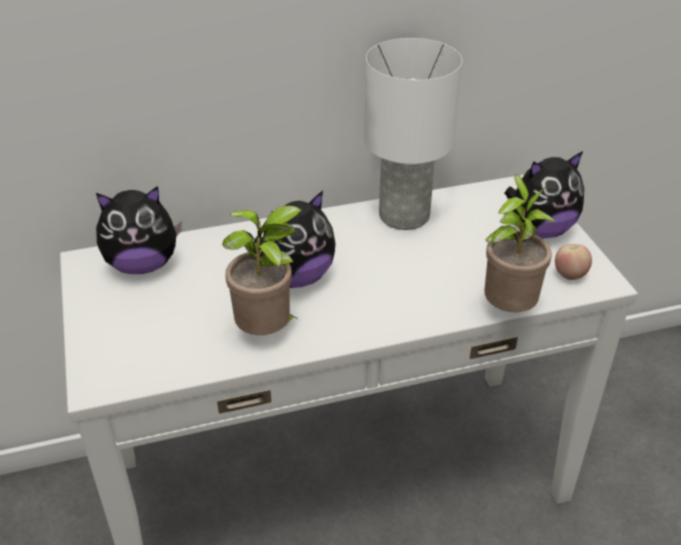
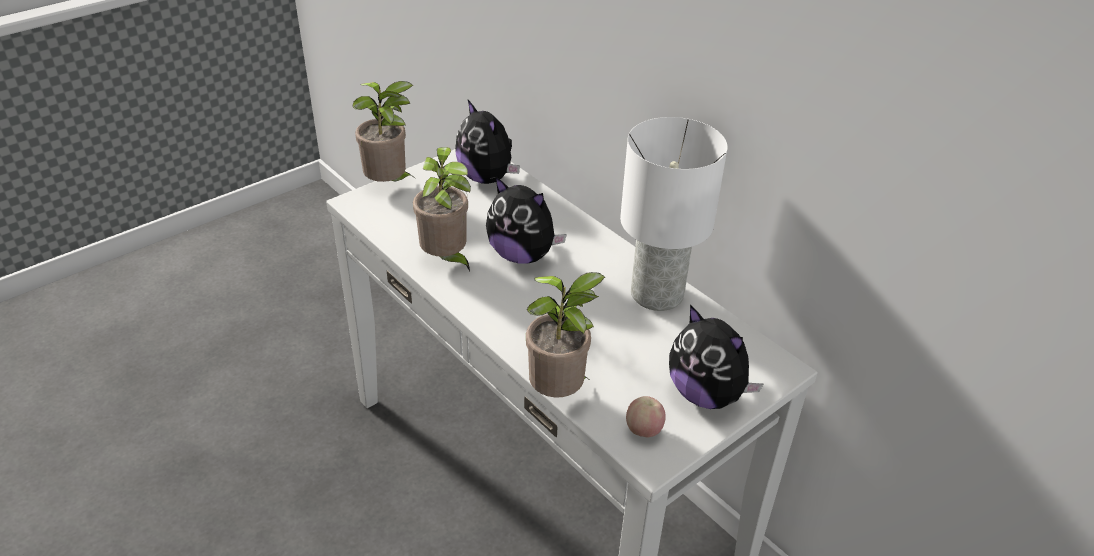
camera: 65 degrees right, 0 degrees up
(87, 345) = (389, 185): none -> potted plant

